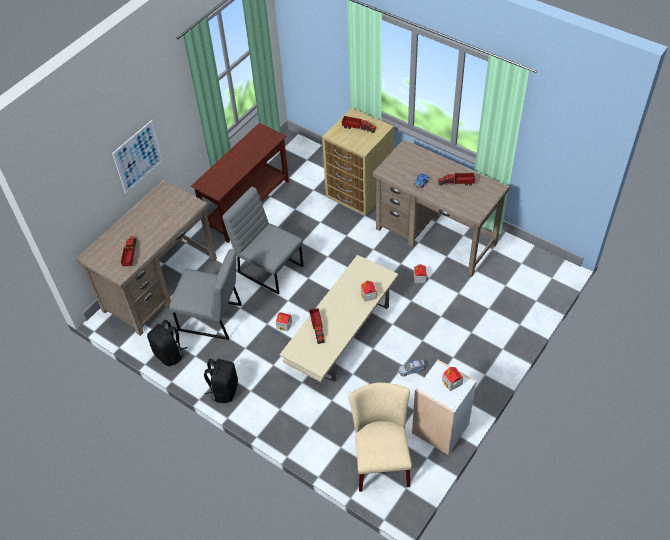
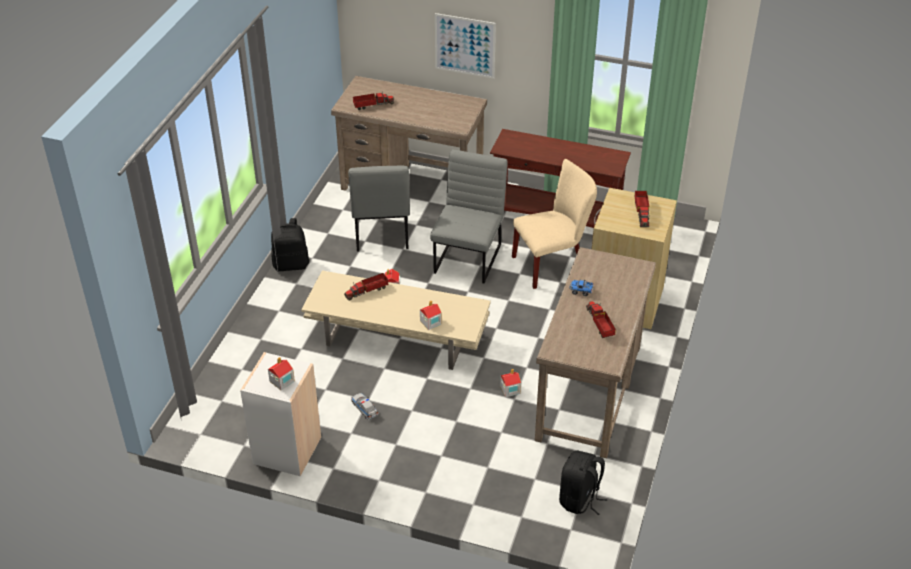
camera: 70 degrees right, 10 degrees down
(169, 354) = (324, 215): black backpack -> black backpack (580, 499)
(380, 459) = (233, 405): beige chair -> beige chair (553, 264)

